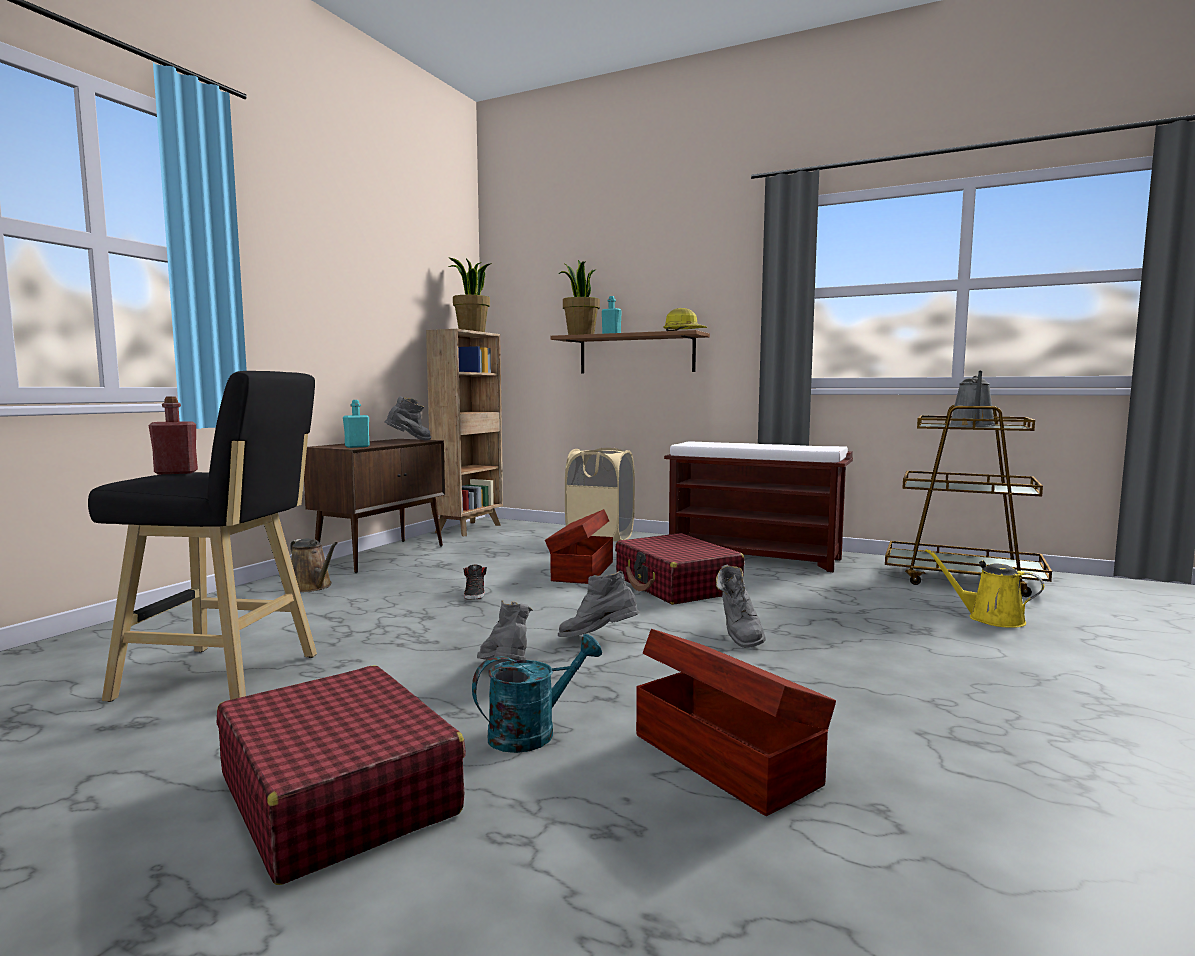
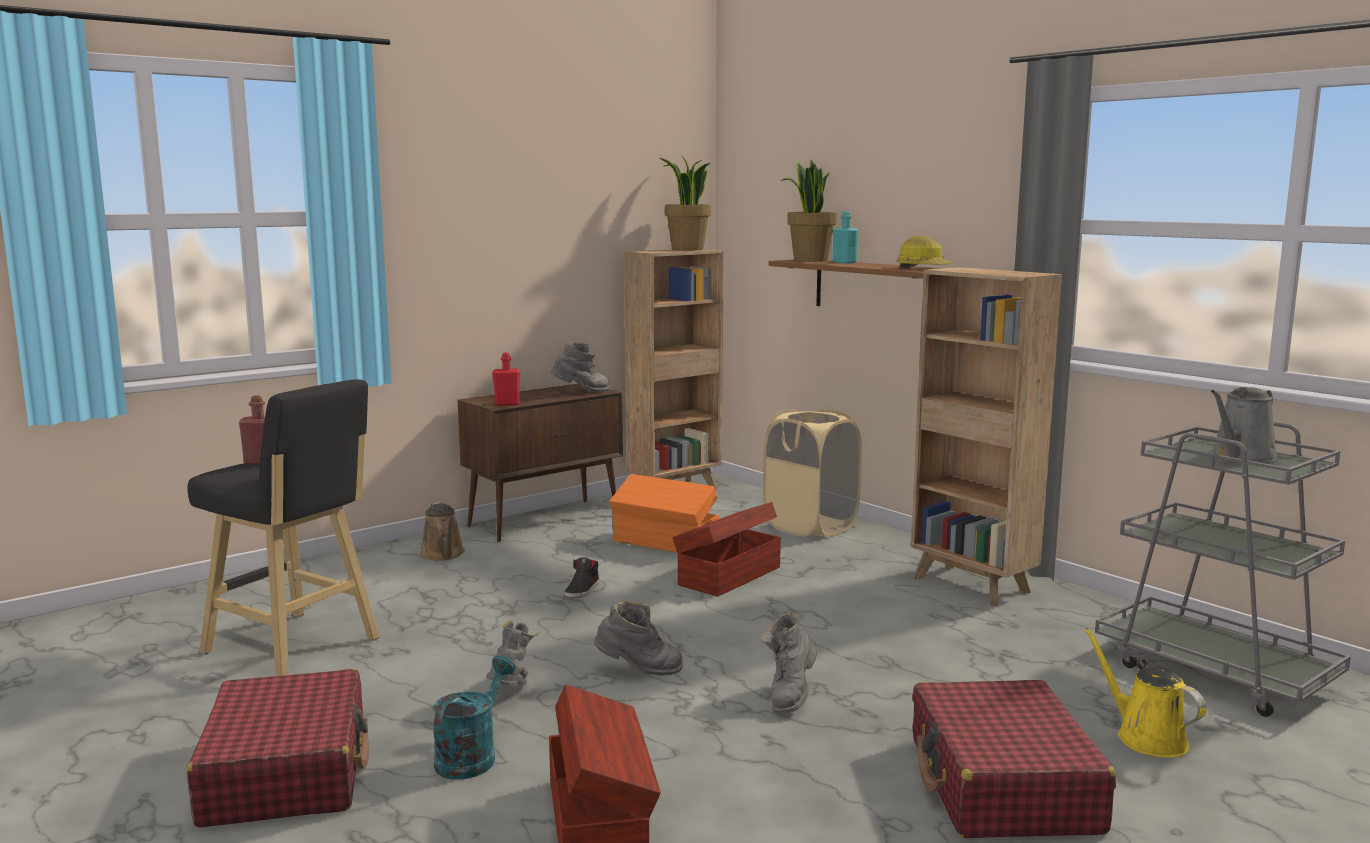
camera: 25 degrees right, 5 degrees up
(357, 446) = (507, 404): turquoise bottle -> red bottle
(504, 558) = (665, 543): none -> orange storage box
(532, 732) = (471, 756): turquoise watering can -> turquoise watering can turned 60 degrees counterclockwise
(598, 639) = (639, 671): grey boot -> grey boot turned 150 degrees clockwise
(677, 585) = (811, 615): red suitcase -> red suitcase (1002, 785)
(755, 556) = (972, 585): brown bench -> brown bookcase
(962, 580) = (1215, 672): brown cart -> grey cart

